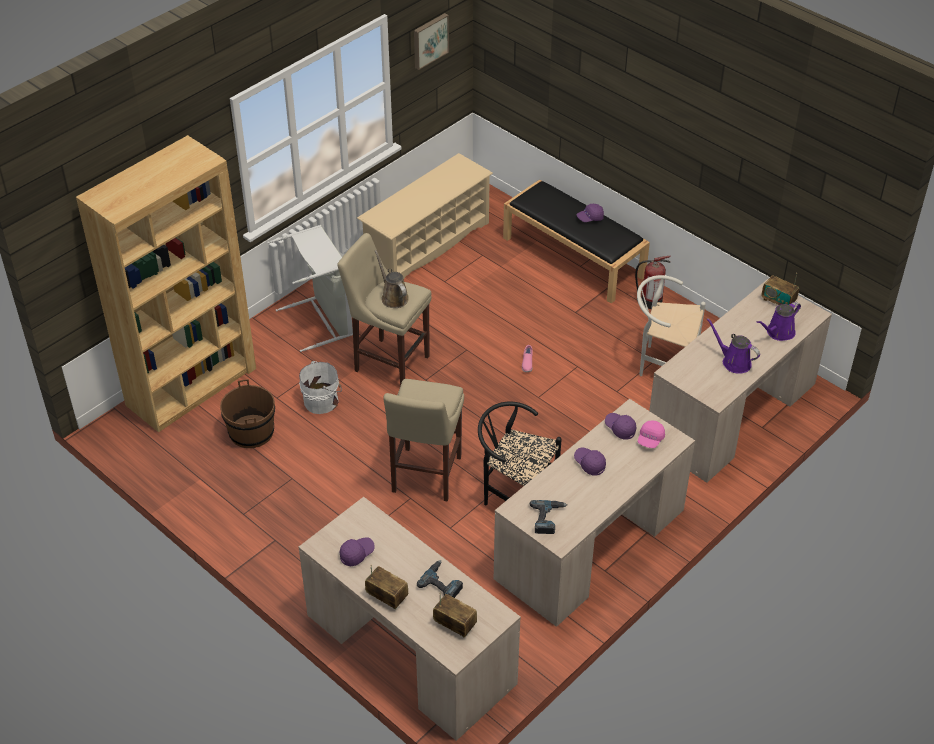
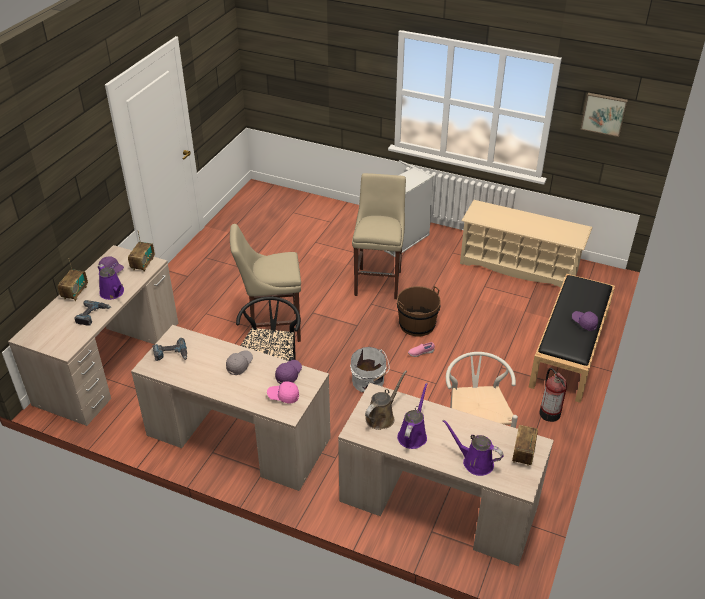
camera: 70 degrees right, 5 degrees down
(192, 386) = (307, 206): brown bookcase -> none
(251, 432) = (278, 240): brown bucket -> brown bucket (417, 325)
(322, 401) = (323, 262): white bucket -> white bucket (368, 383)
(393, 297) = (377, 225): brown watering can -> brown watering can (382, 417)
(407, 558) = (113, 293): none -> purple watering can
(455, 624) = (54, 330): radio -> radio (143, 264)
(589, 464) = (239, 365): purple cap -> grey cap

